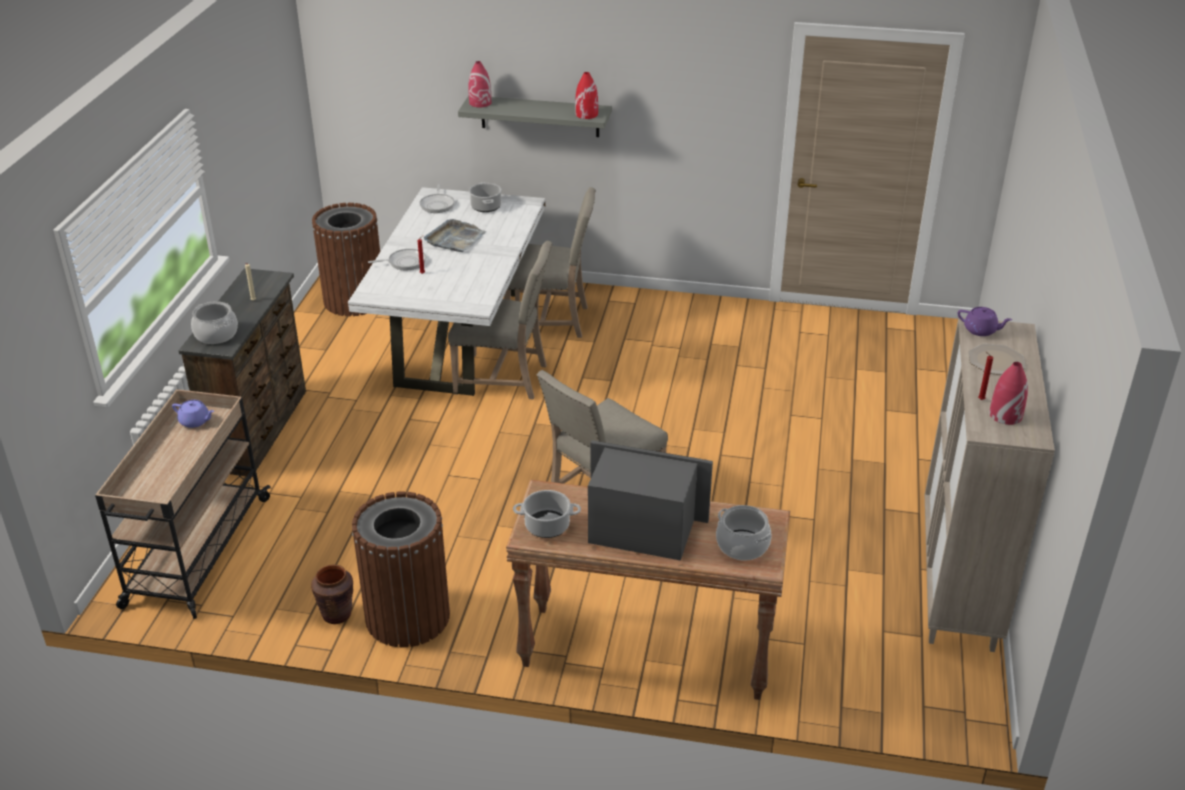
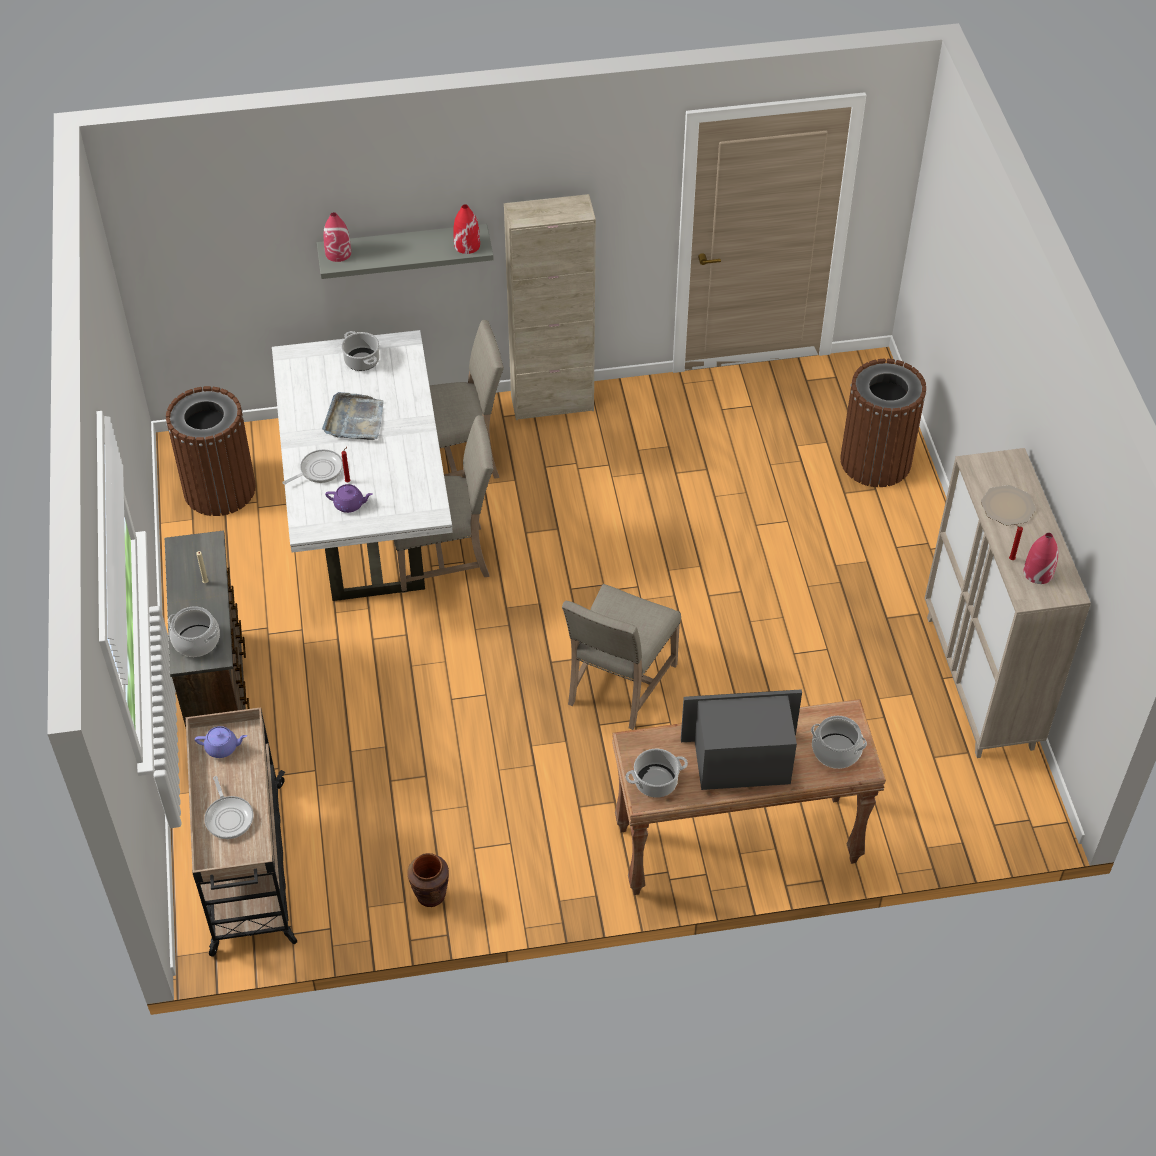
camera: 20 degrees left, 15 degrees up
(407, 617) = (500, 876): brown trash can -> brown trash can (876, 461)
(437, 204) = (305, 371): frying pan -> frying pan (229, 817)
(654, 300) = (552, 403): none -> beige cabinet
(981, 330) = (981, 469): purple teapot -> purple teapot (350, 504)

